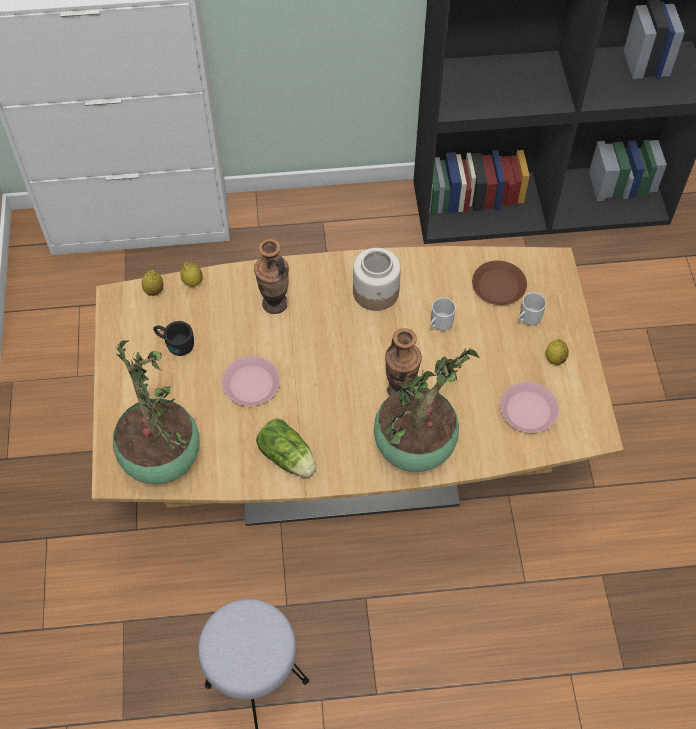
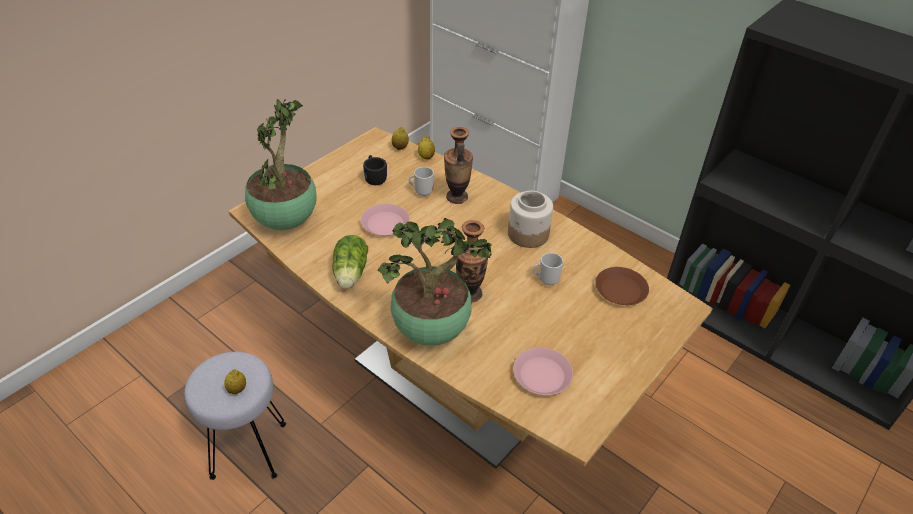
camera: 45 degrees right, 15 degrees down
(527, 319) = (617, 323): mug -> mug (422, 192)
(555, 359) = (606, 361): lemon -> lemon (237, 389)

